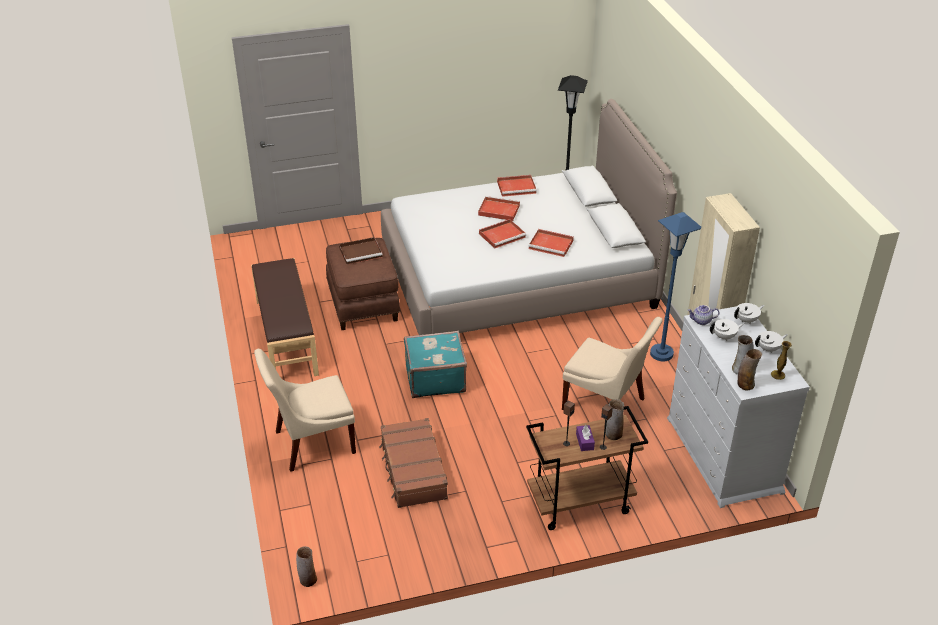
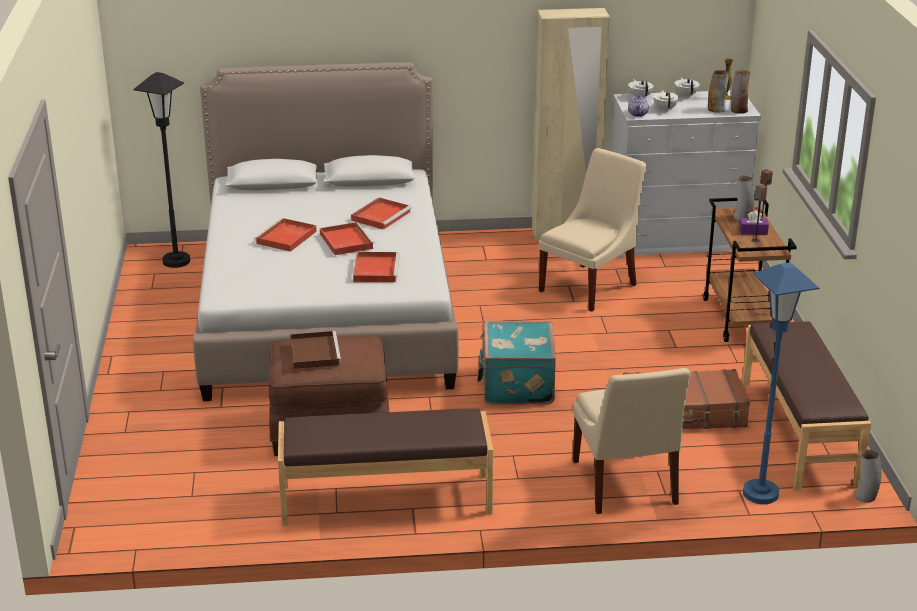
camera: 80 degrees left, 10 degrees down
(397, 541) = (799, 432): none -> brown bench
(517, 187) = (235, 222): red tray -> red tray (375, 269)
(661, 353) = (510, 246): blue floor lamp -> blue floor lamp (760, 494)

